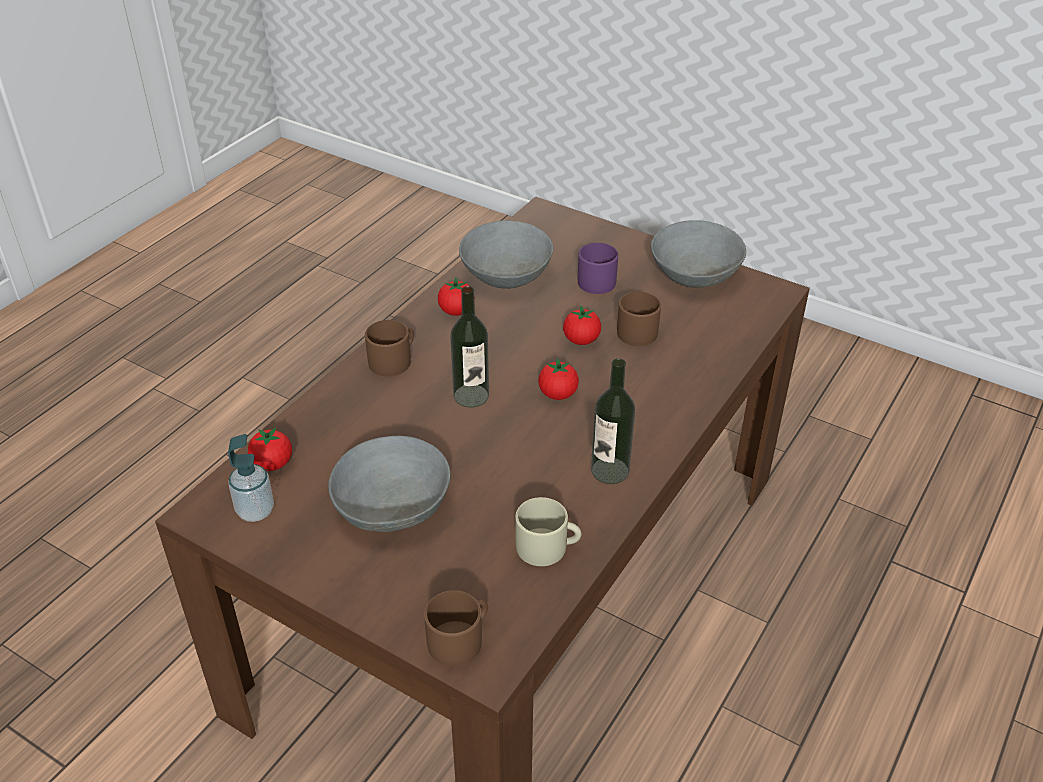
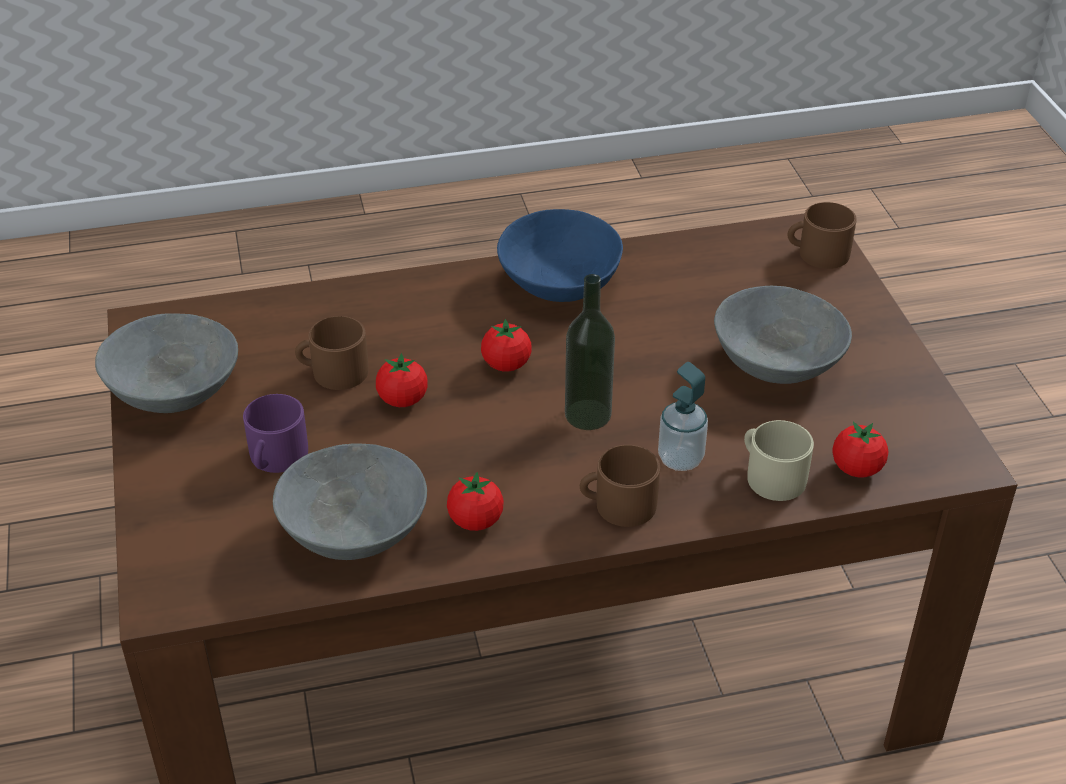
camera: 135 degrees left, 0 degrees up
(255, 511) = (908, 433): soap dispenser -> soap dispenser (680, 459)
(548, 547) = (683, 265): beige mug -> beige mug (770, 475)
(610, 470) = (558, 282): bottle -> blue bowl

